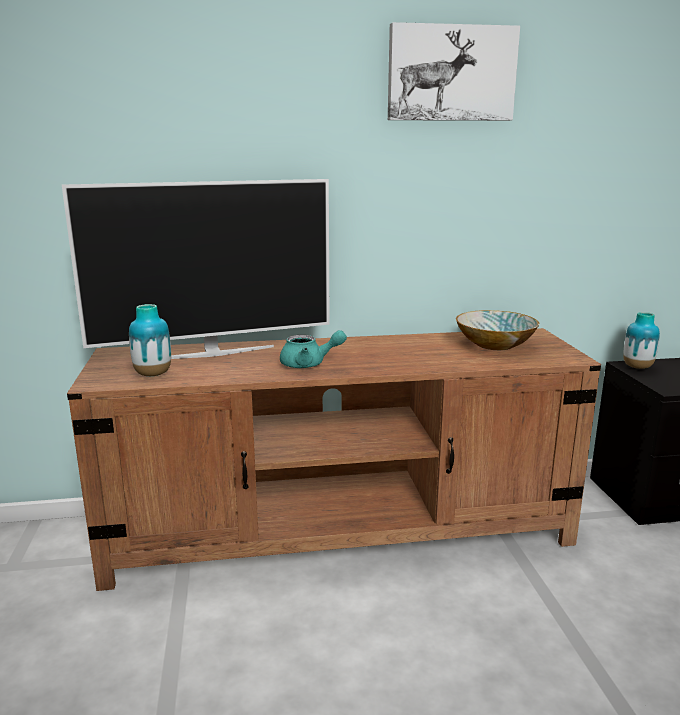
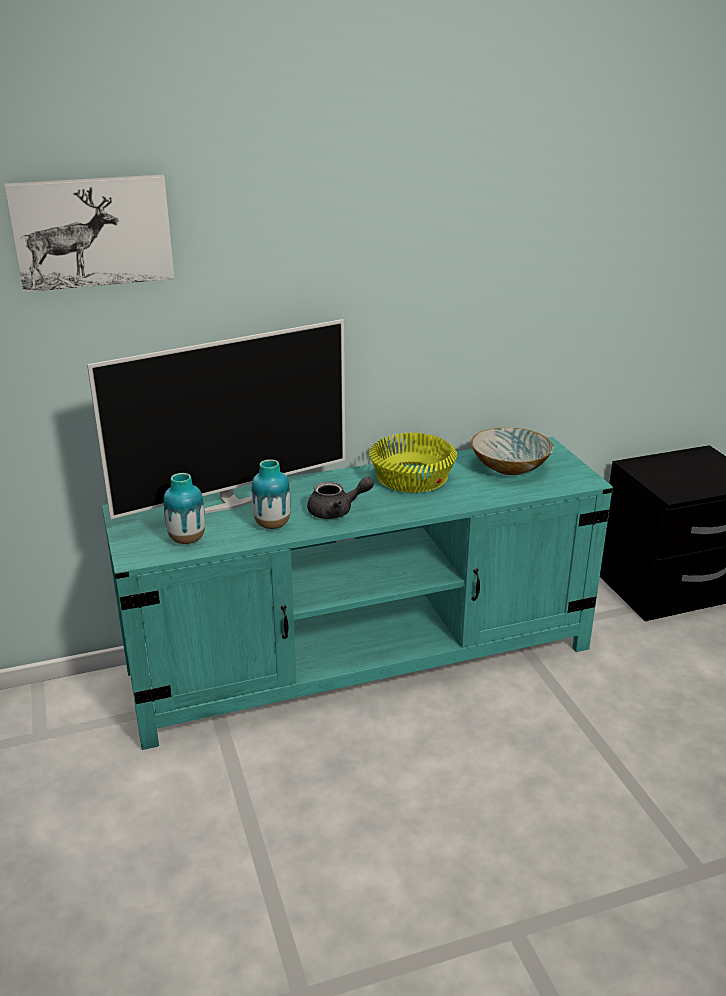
camera: 10 degrees left, 10 degrees up
(309, 364) = (337, 511): turquoise teapot -> grey teapot
(341, 531) = (364, 660): brown tv stand -> turquoise tv stand
(394, 347) = (412, 478): none -> yellow bowl
(450, 74) = (460, 195): picture -> picture (92, 231)
(637, 367) = (643, 467): vase -> vase (272, 525)

